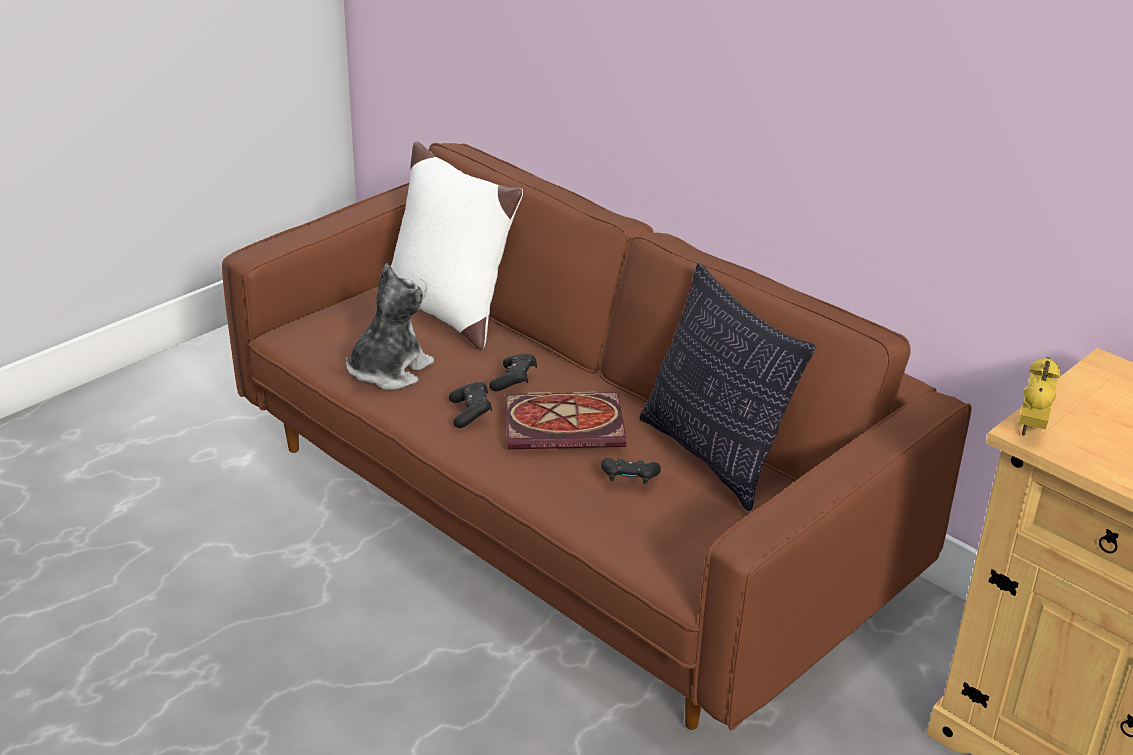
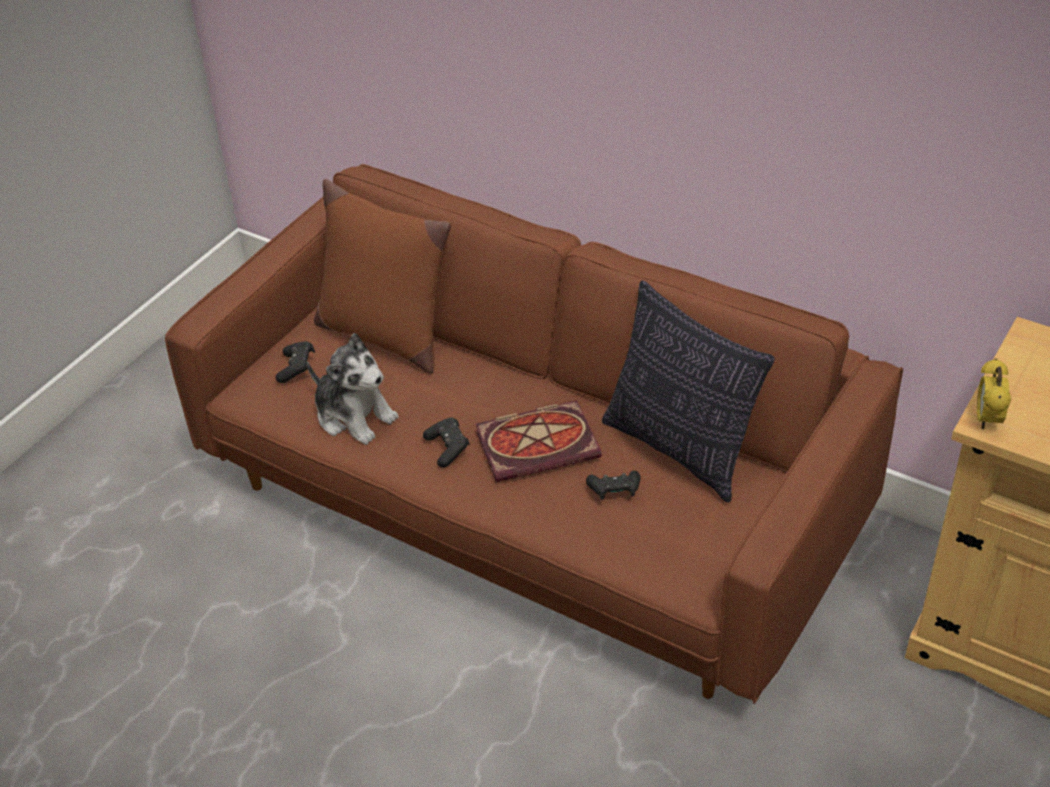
camera: 10 degrees left, 10 degrees up
(388, 371) = (354, 416): plush toy -> plush toy turned 105 degrees clockwise
(447, 311) = (384, 334): white pillow -> brown pillow
(514, 381) = (475, 404): black game controller -> black game controller (297, 368)

